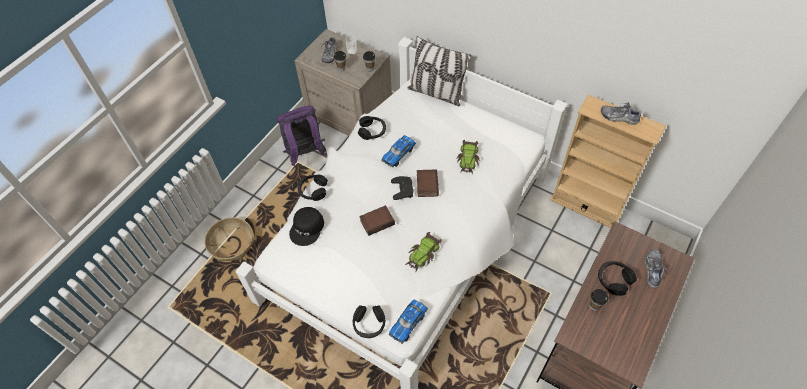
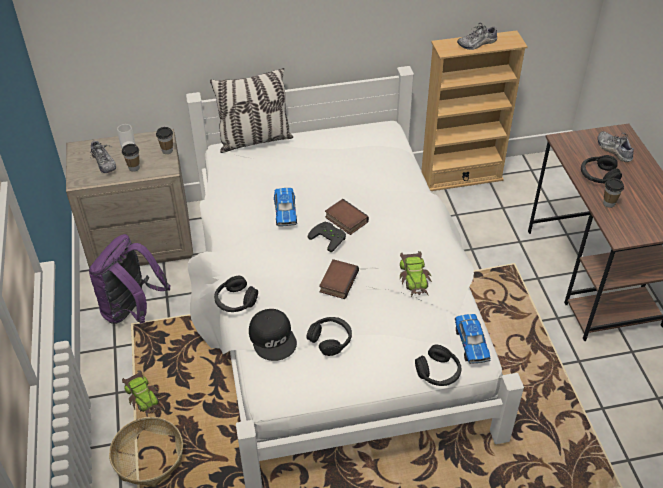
camera: 45 degrees left, 10 degrees down
(372, 131) = (232, 210): black headphones -> black headphones (330, 339)
(468, 159) = (356, 176): toy car -> toy car (143, 397)

